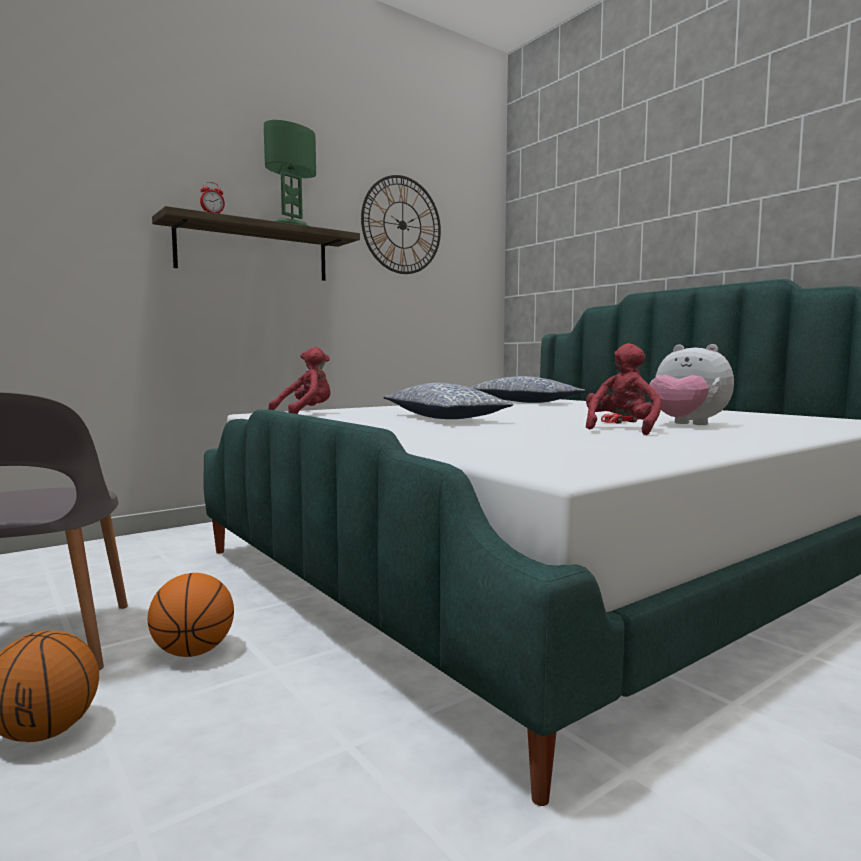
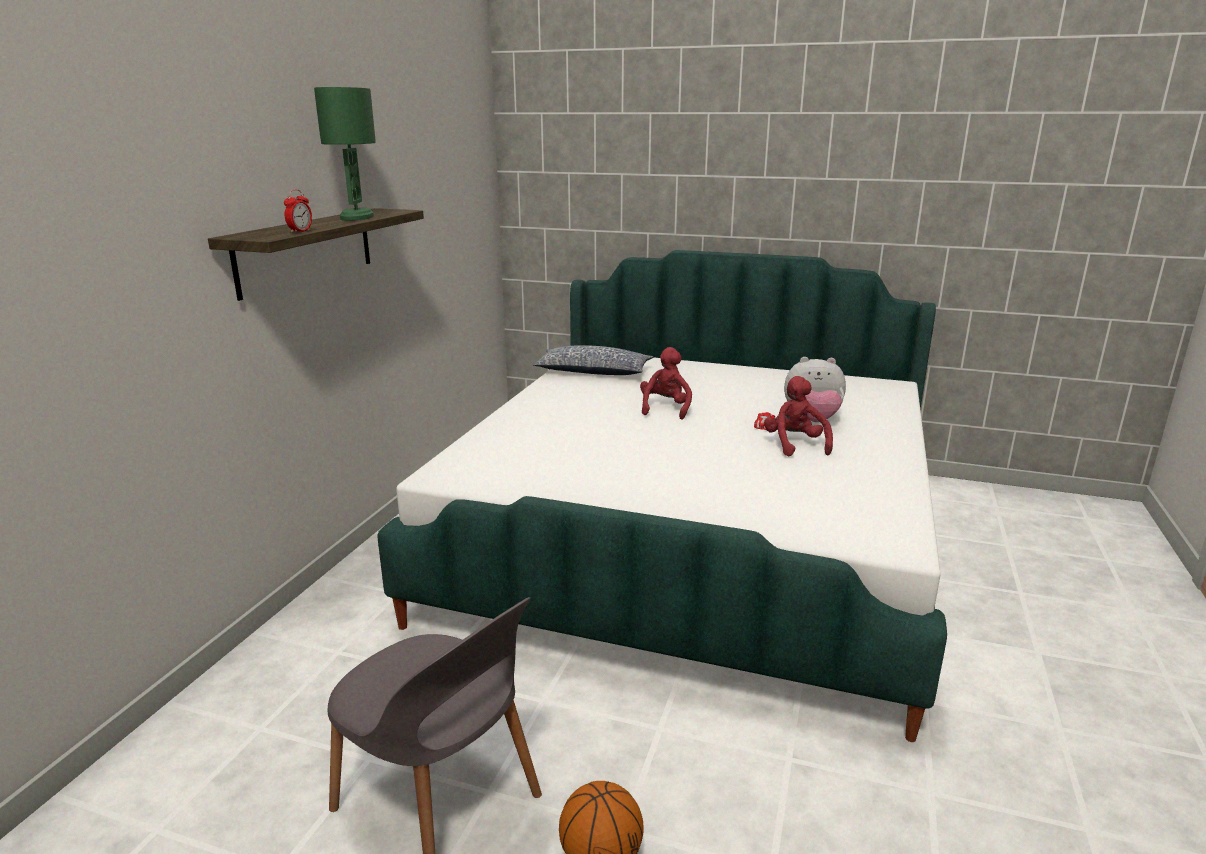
camera: 35 degrees left, 15 degrees up
(193, 652) = (581, 743): basketball -> none
(306, 413) = (475, 462): red plush toy -> red plush toy (665, 408)
(402, 225) = (422, 170): wall clock -> none
(443, 418) = (625, 445): pillow -> none

